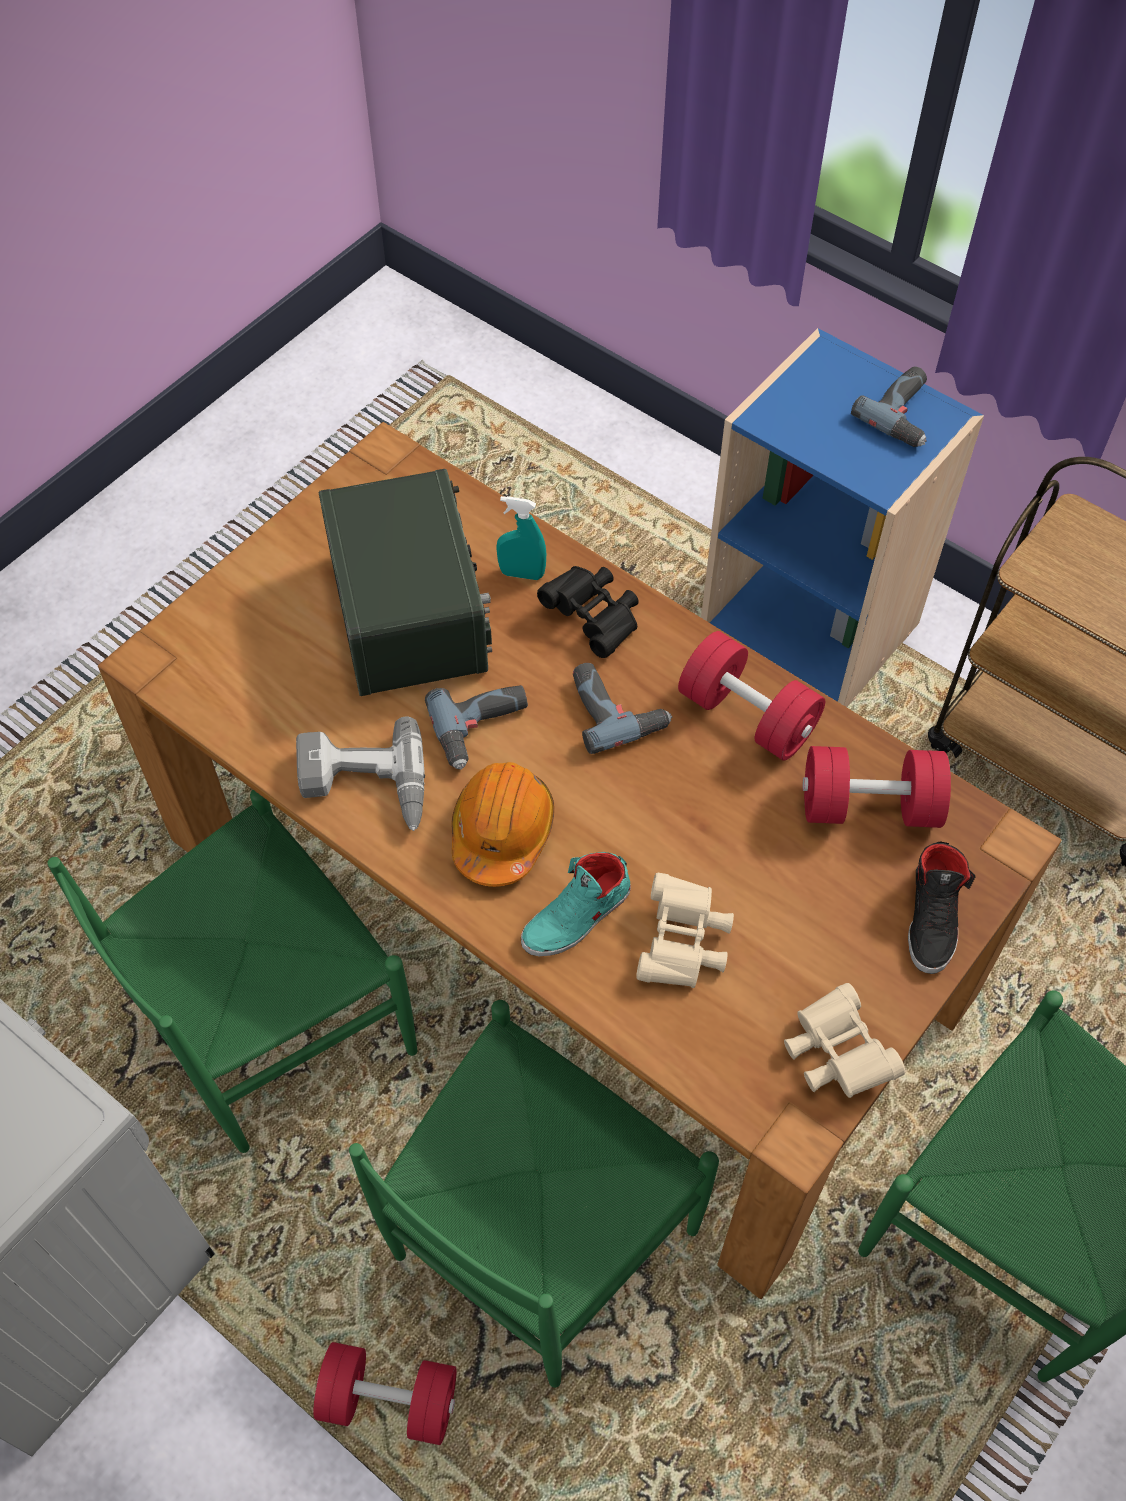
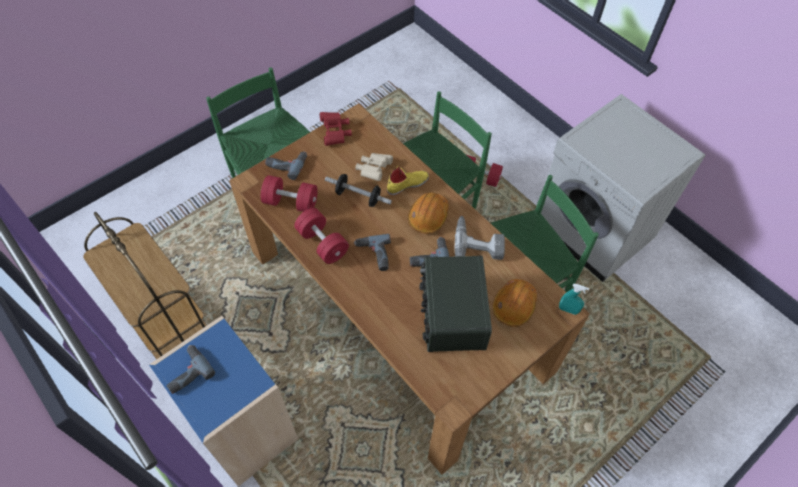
camera: 170 degrees left, 0 degrees up
(271, 653) = (514, 305): none -> orange hard hat
(522, 574) = (398, 325): turquoise spray bottle -> turquoise spray bottle (568, 310)
(577, 917) = (407, 184): turquoise shoe -> yellow shoe
(594, 618) = (372, 297): black binoculars -> none
(700, 854) = (358, 196): none -> dumbbell
(836, 1053) = (335, 133): beige binoculars -> red binoculars
(932, 917) = (286, 164): black shoe -> power drill

